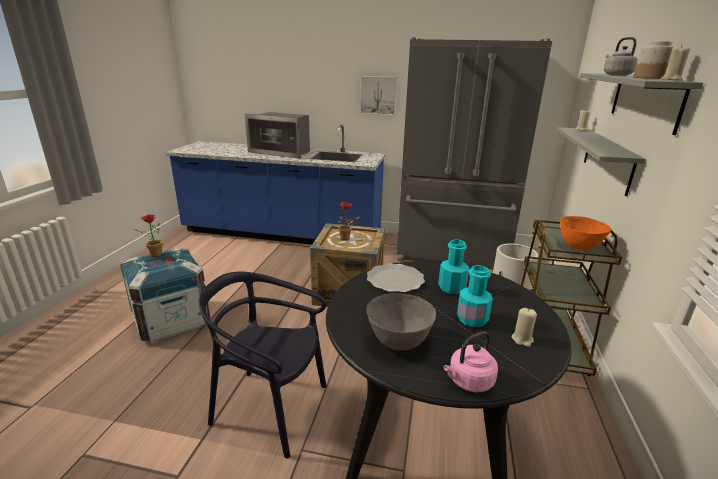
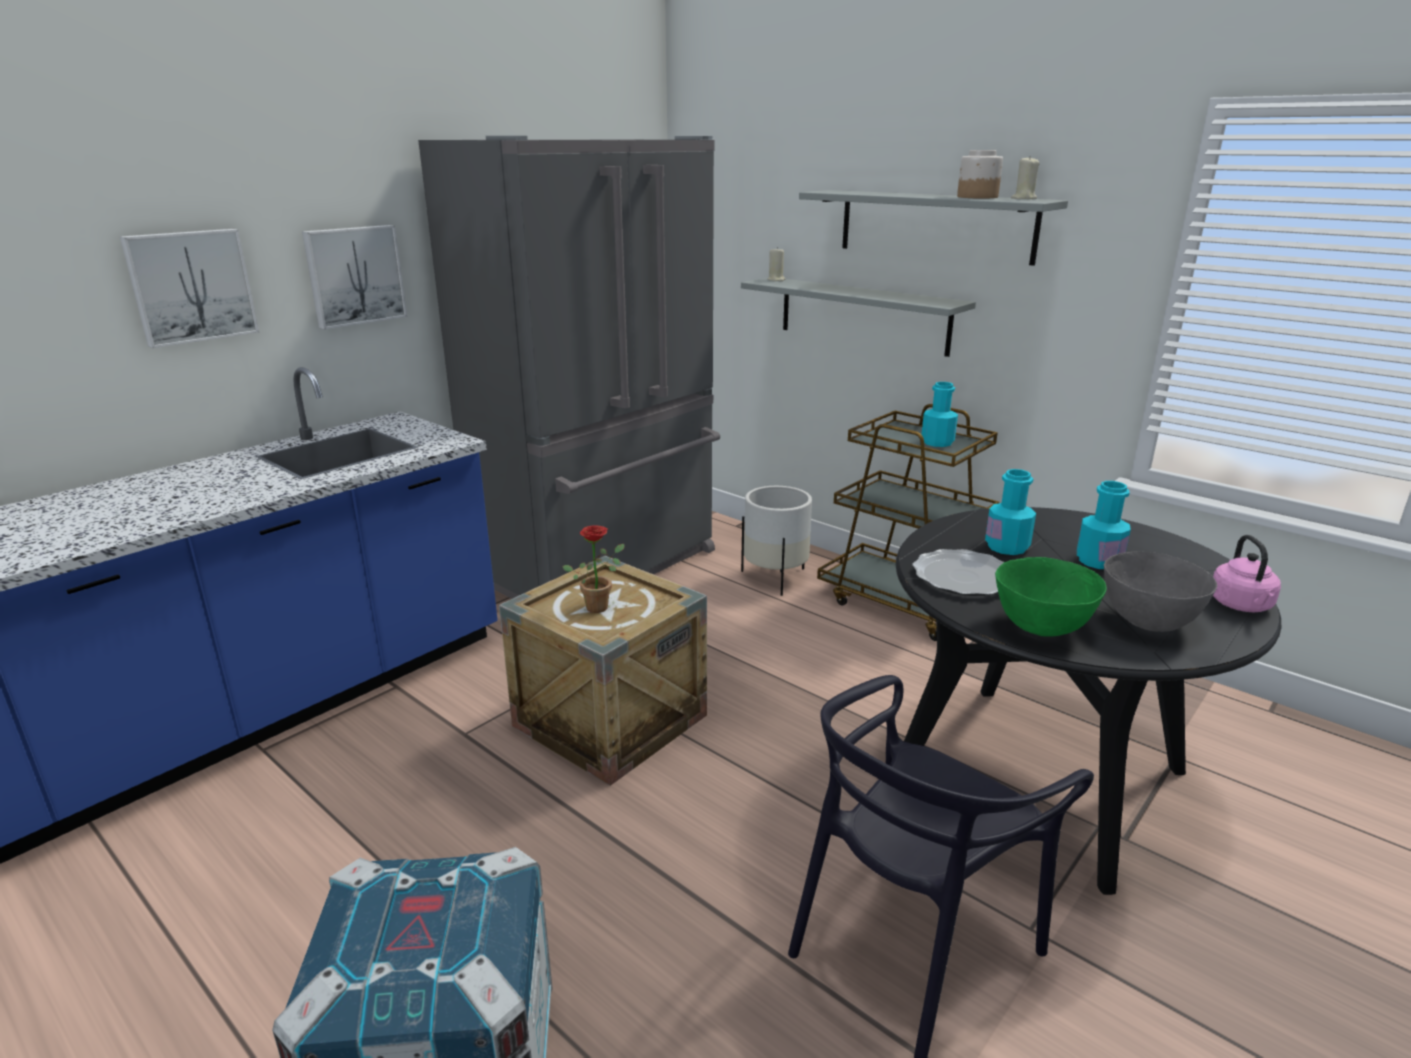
camera: 60 degrees left, 0 degrees up
(153, 255) = (357, 931): potted plant -> none
(282, 152) = (163, 494): microwave -> none
(321, 90) = (191, 286): none -> picture
(356, 307) = (1040, 628): none -> green bowl
(522, 339) = (1153, 549): beige candle -> none
(578, 247) = (937, 442): orange bowl -> turquoise bottle
(616, 75) = (891, 194): grey kettle -> none

